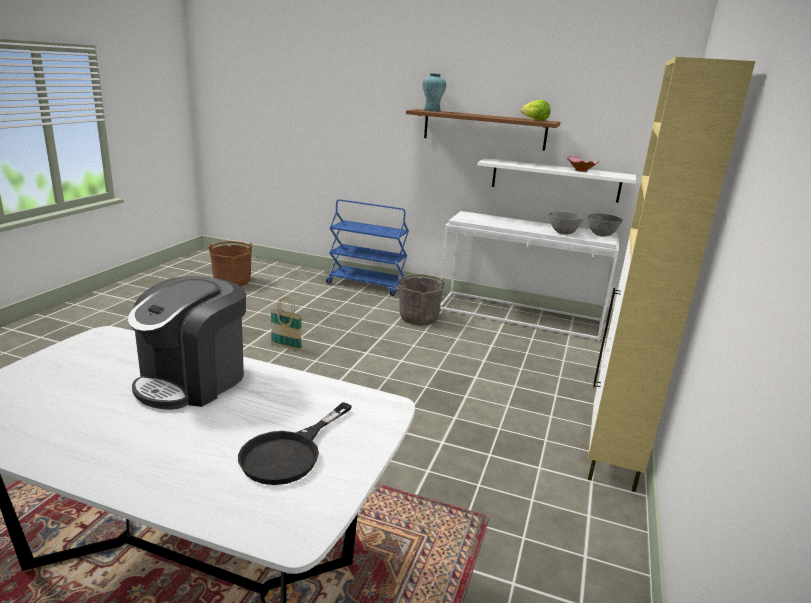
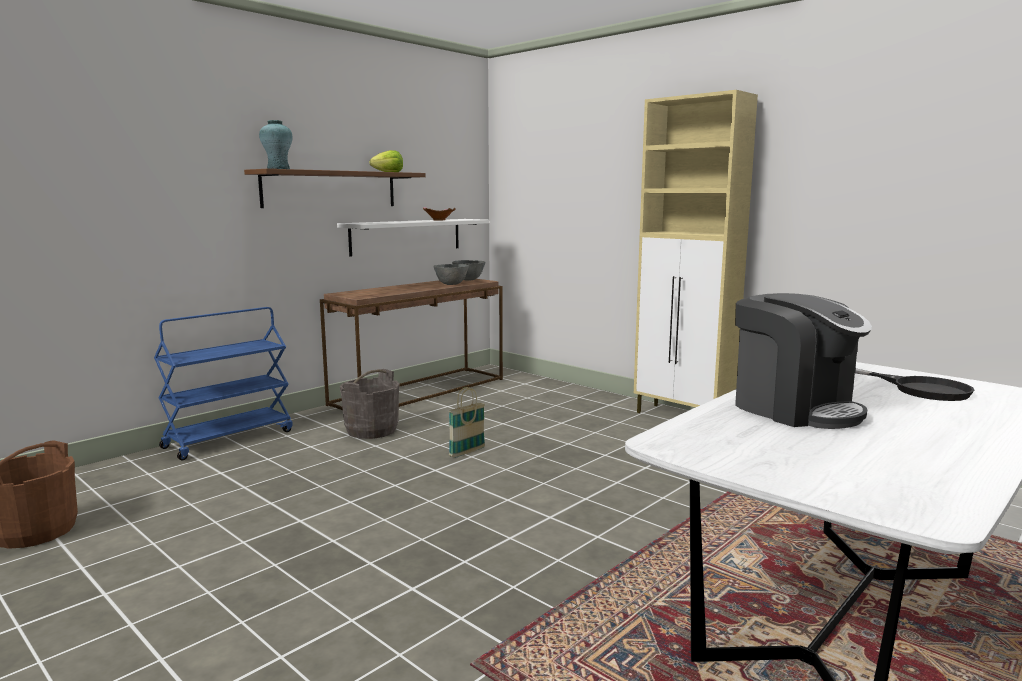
camera: 65 degrees left, 10 degrees down
(286, 347) = (370, 514): basket -> basket (467, 452)
(520, 315) = (420, 391): white console table -> brown console table

